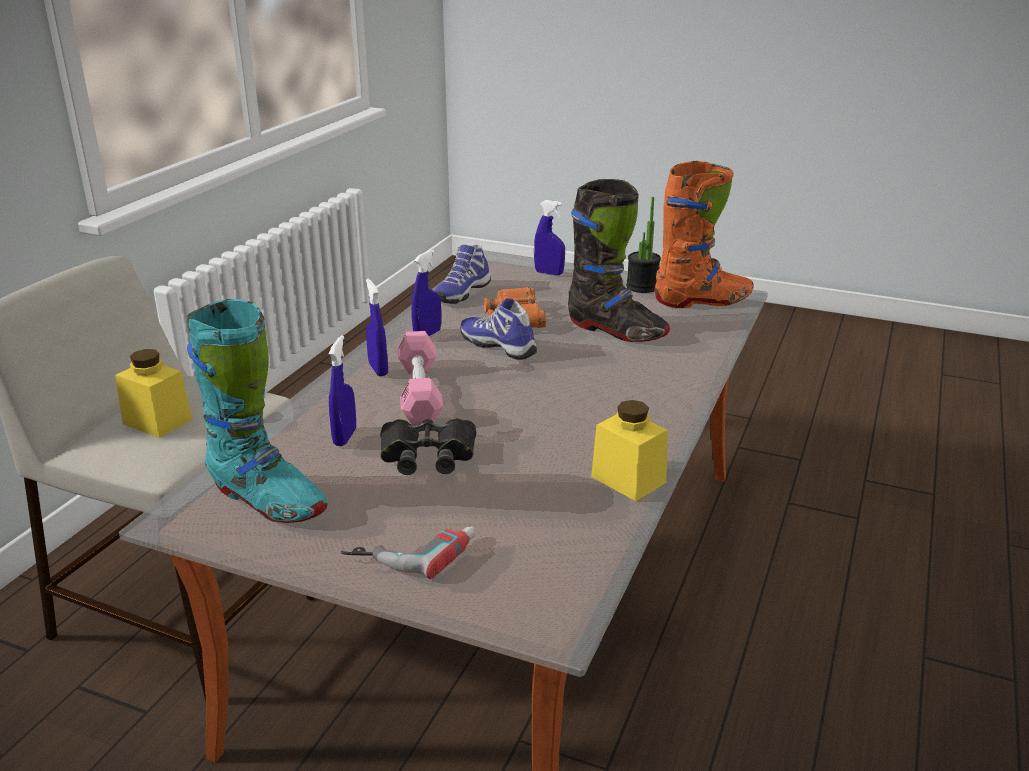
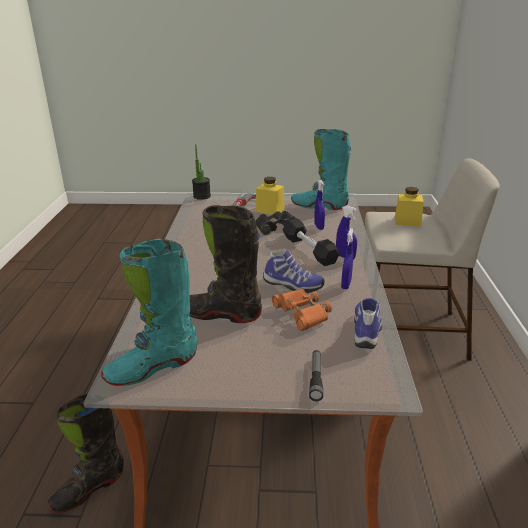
camera: 160 degrees right, 0 degrees up
(420, 392) = (309, 250): pink dumbbell -> black dumbbell
(549, 273) = (316, 378): blue spray bottle -> flashlight
(628, 479) = (186, 232): yellow jar -> yellow jar (270, 210)
(642, 287) = (214, 377): potted plant -> potted plant (202, 196)
(703, 301) = (152, 367): orange boot -> turquoise boot
(786, 523) = (88, 489): none -> black boot

